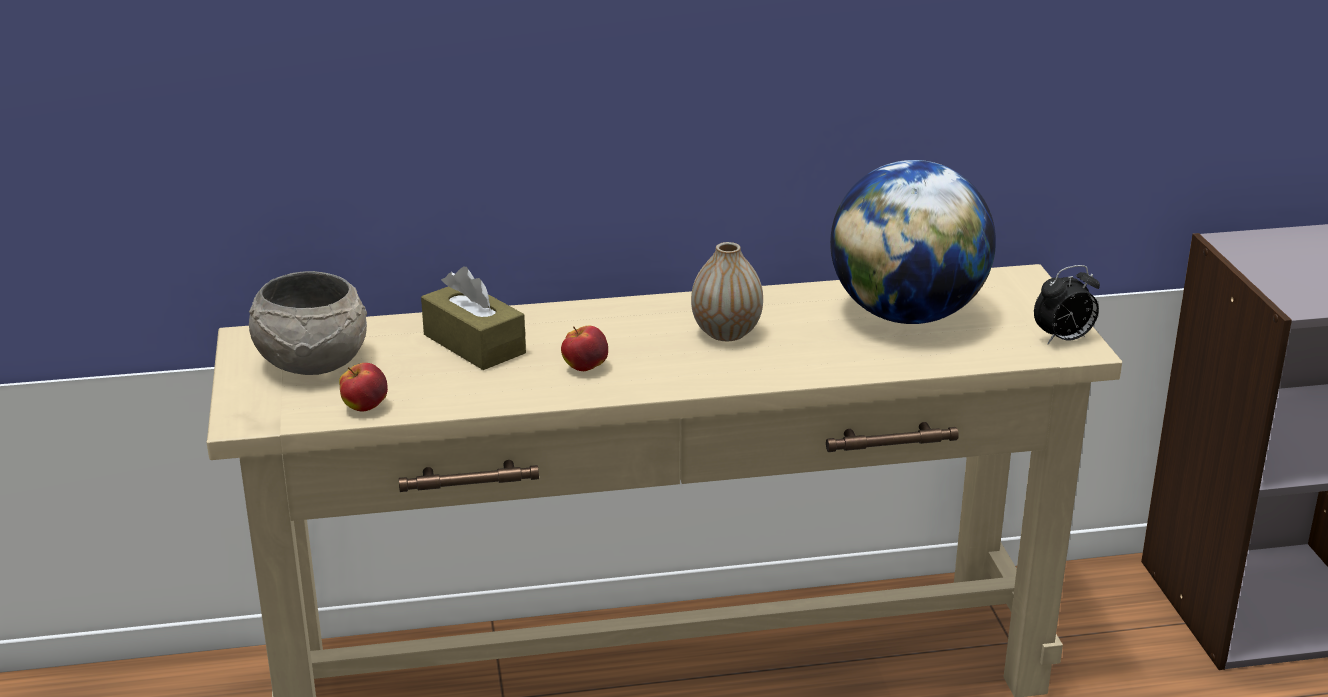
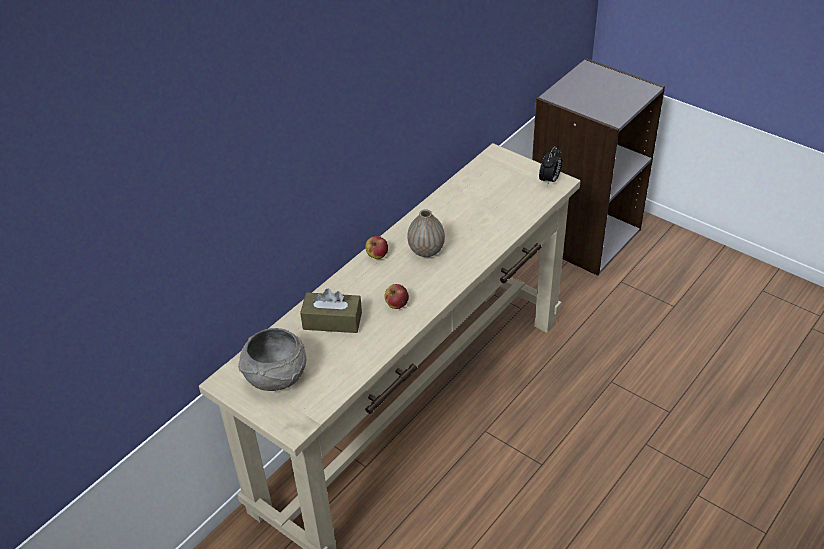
camera: 40 degrees left, 15 degrees up
(365, 407) = (336, 385): apple -> apple (377, 256)
(907, 315) = (480, 200): globe -> none

